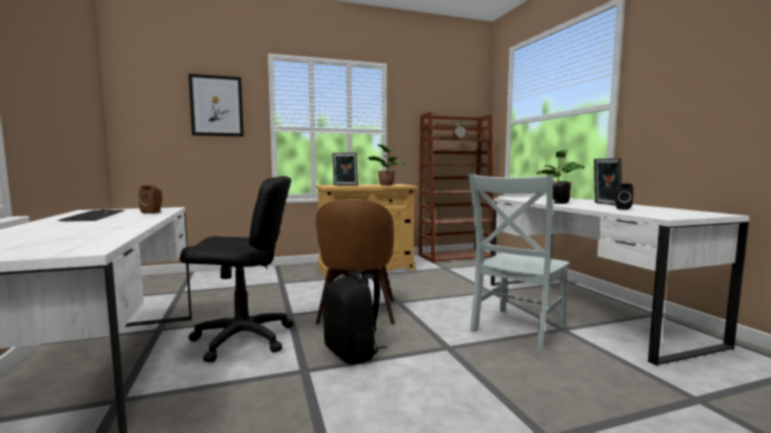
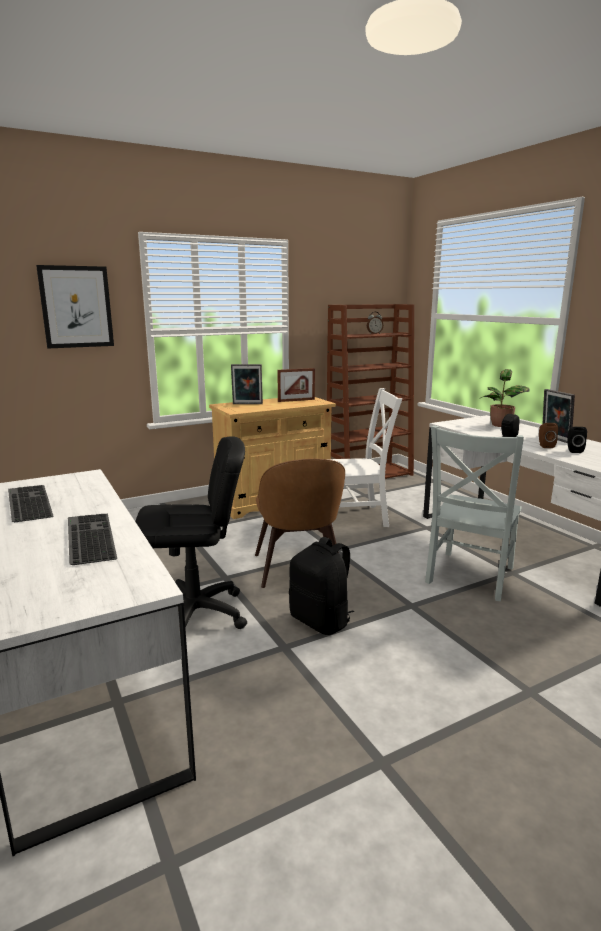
camera: 10 degrees left, 10 degrees up
(98, 228) = (88, 537): none -> keyboard
(153, 212) = (86, 489): brown speaker -> brown speaker (545, 446)
(387, 184) = (296, 400): potted plant -> picture frame
(429, 281) = (356, 517): none -> white chair

